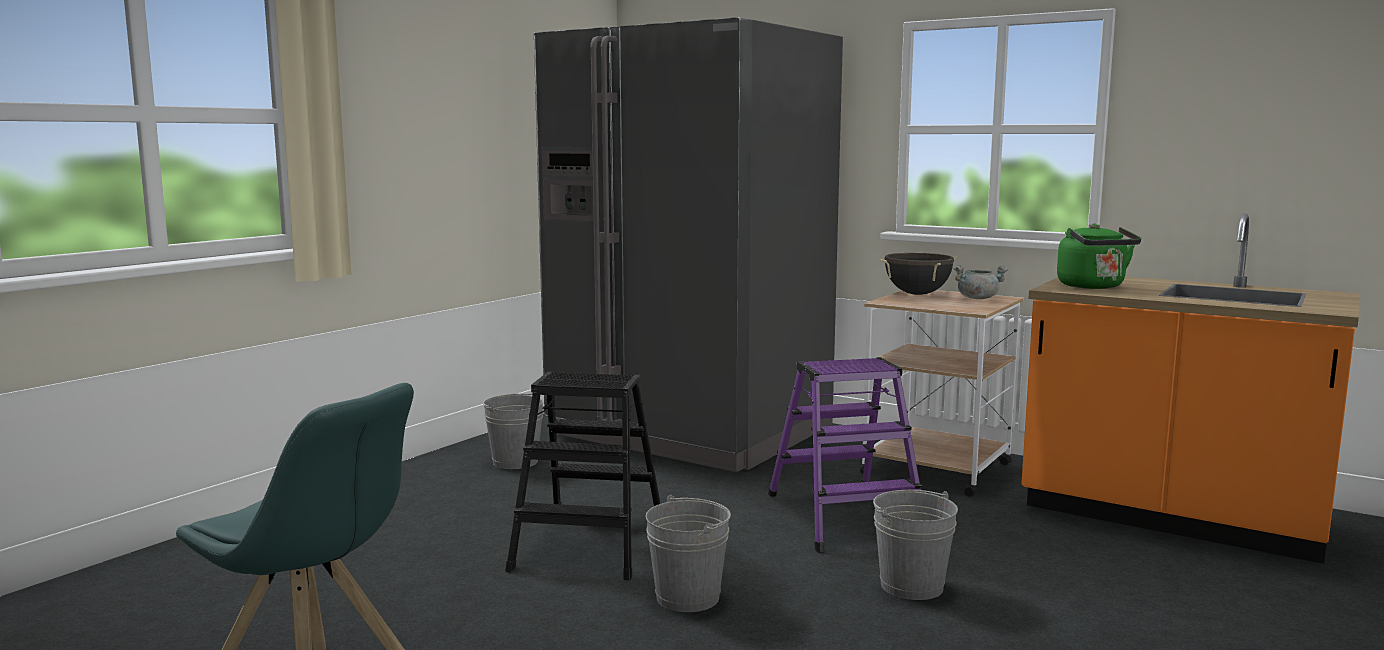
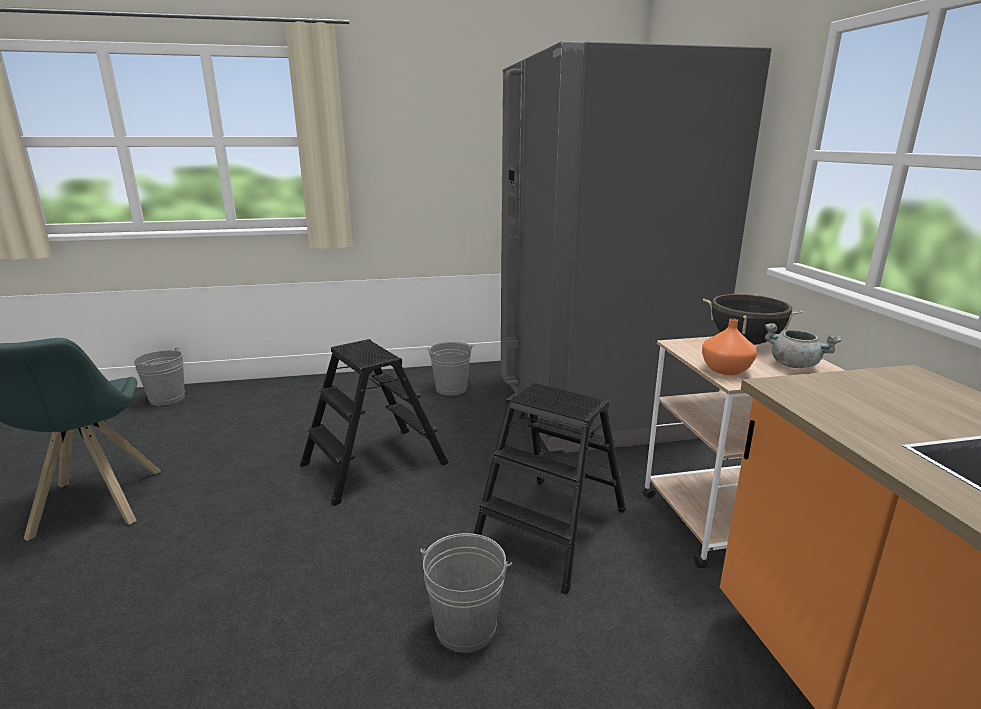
camera: 45 degrees right, 10 degrees up
(688, 597) = (329, 539): grey bucket -> grey bucket (167, 398)
(844, 516) = (551, 529): purple step ladder -> black step ladder
(954, 307) = (725, 370): none -> orange vase
(1093, 287) = (852, 399): green kettle -> none

